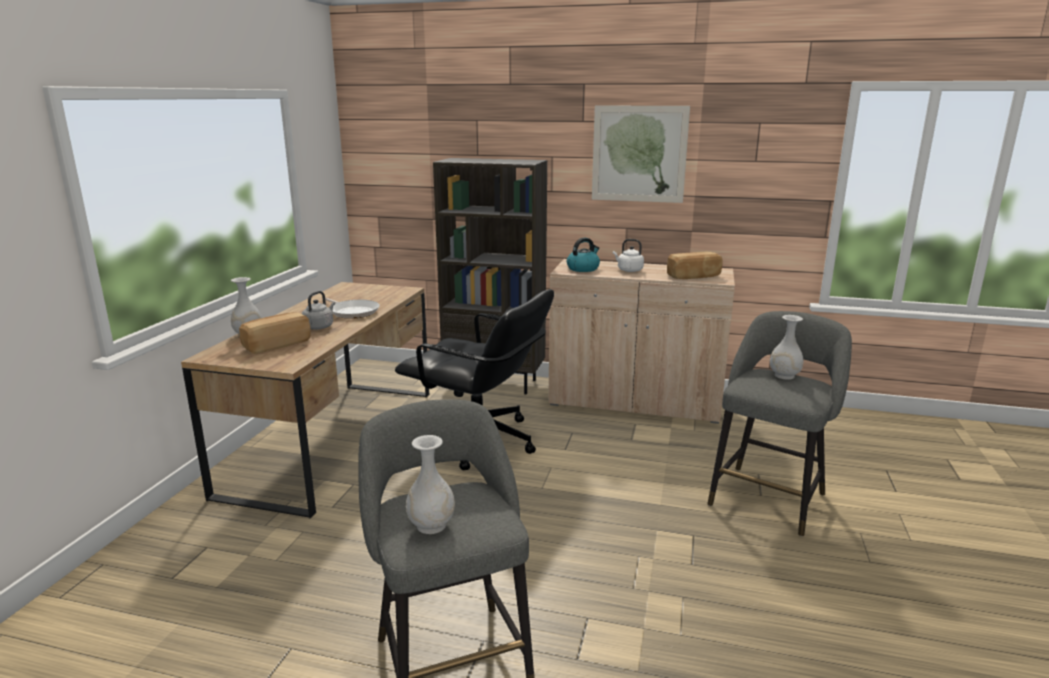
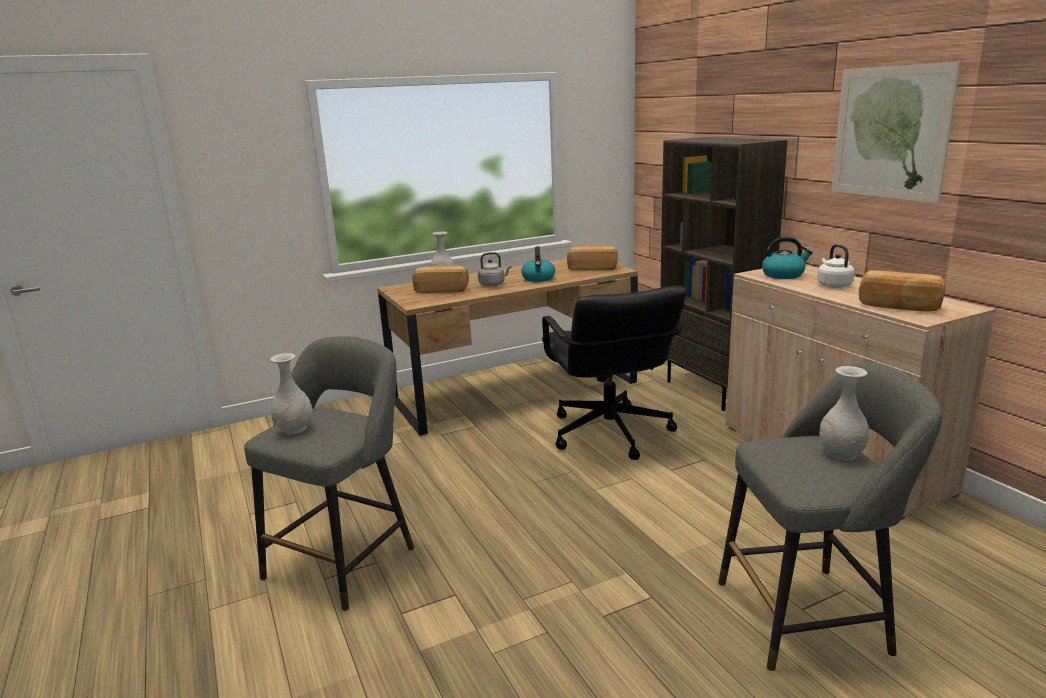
camera: 50 degrees right, 0 degrees up
(353, 312) = (538, 278): frying pan -> kettle
(378, 292) = (592, 268): none -> bread

